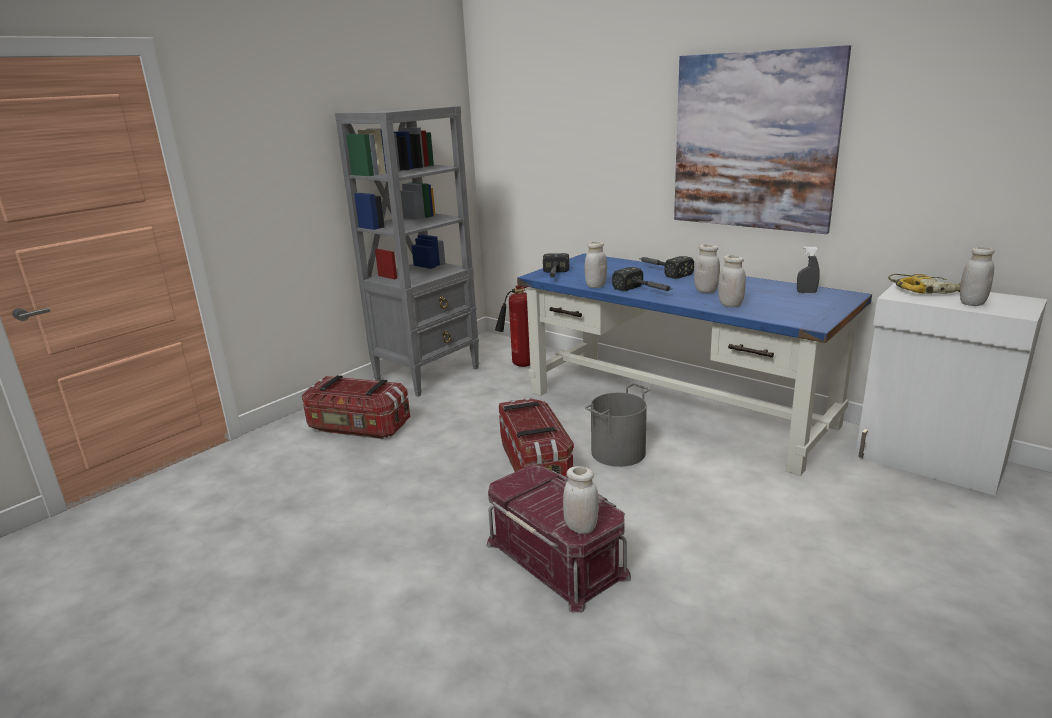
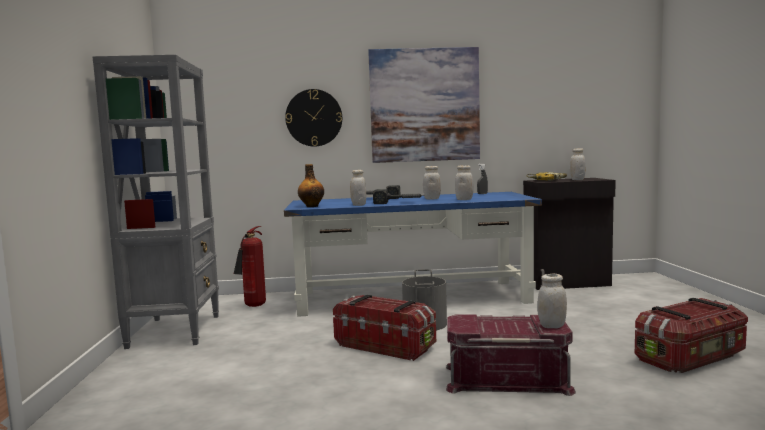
camera: 45 degrees left, 15 degrees down
(358, 427) = (176, 379): storage box -> storage box (691, 358)
(554, 276) = (312, 206): hammer -> bottle
(612, 152) = (314, 118): none -> wall clock
(929, 462) = (567, 283): white cabinet -> black cabinet

